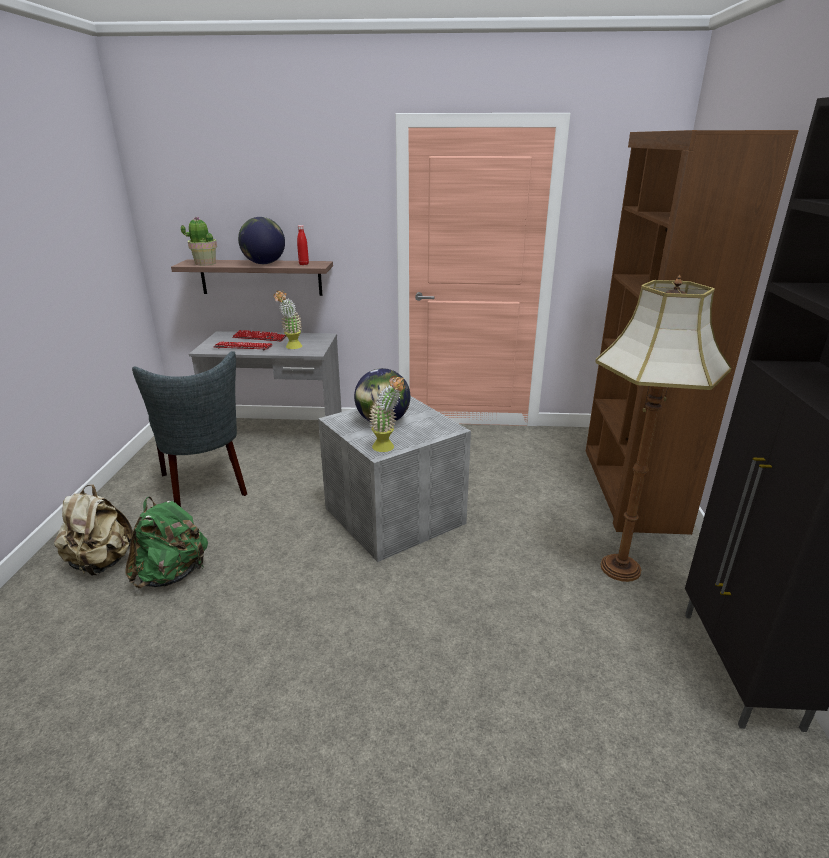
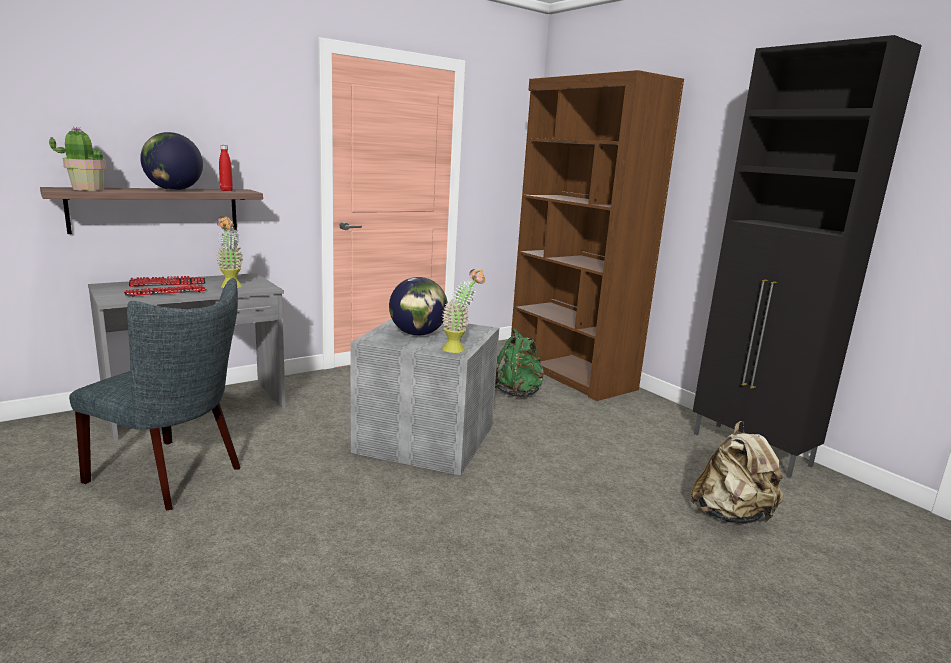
camera: 40 degrees left, 10 degrees down
(101, 563) = (131, 593): beige backpack -> beige backpack (731, 516)
(172, 574) = (258, 564): green backpack -> green backpack (518, 393)
(621, 568) = (628, 420): floor lamp -> none

